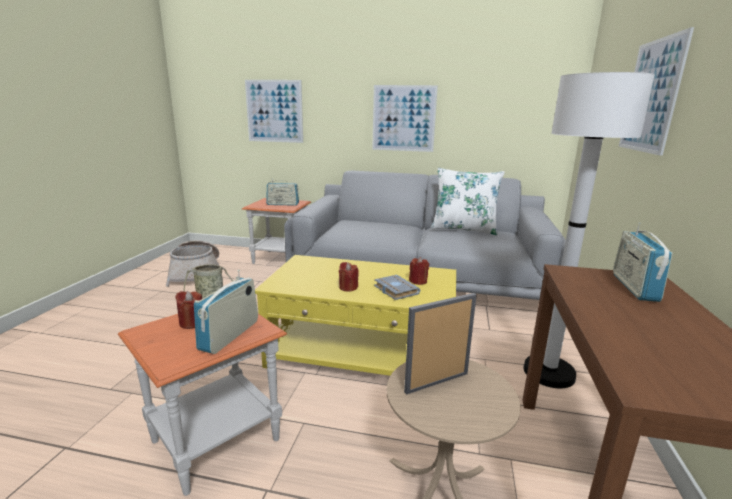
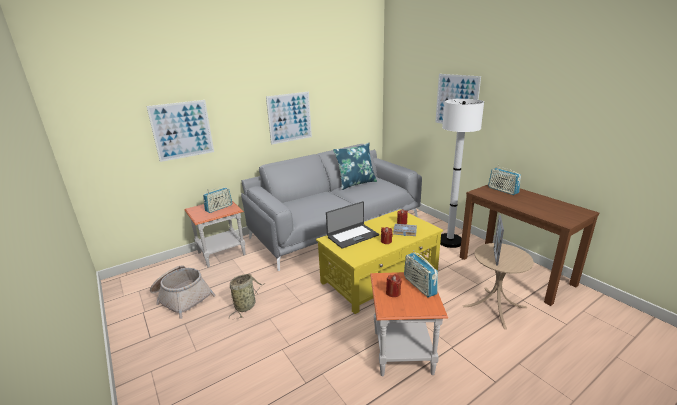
camera: 45 degrees left, 5 degrees up
(330, 267) = (352, 236): none -> laptop
(463, 229) = (355, 183): white pillow -> blue pillow

